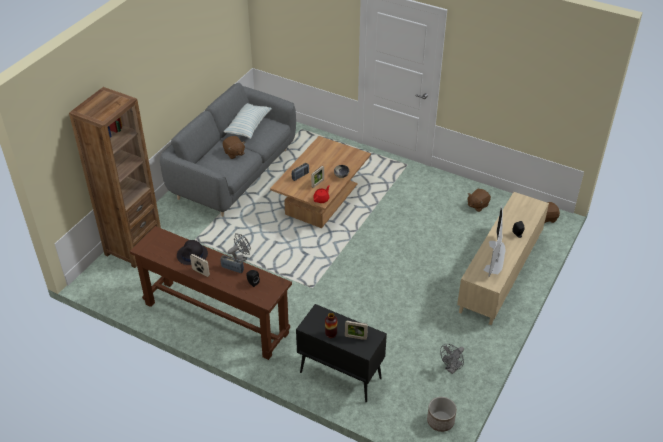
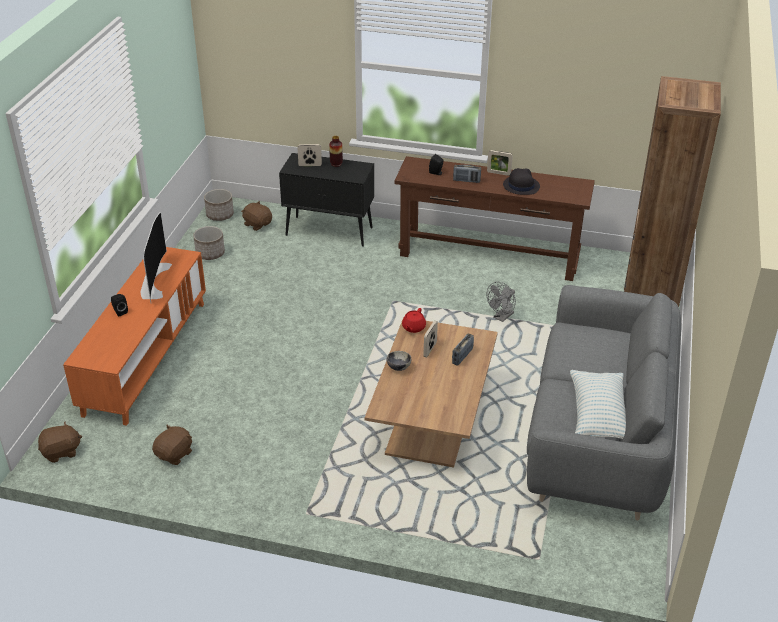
camera: 165 degrees right, 5 degrees down
(234, 153) = (584, 361): brown plush toy -> brown plush toy (257, 224)
(452, 368) = (210, 253): grey fan -> planter
(500, 273) = (146, 357): beige tv stand -> orange tv stand

